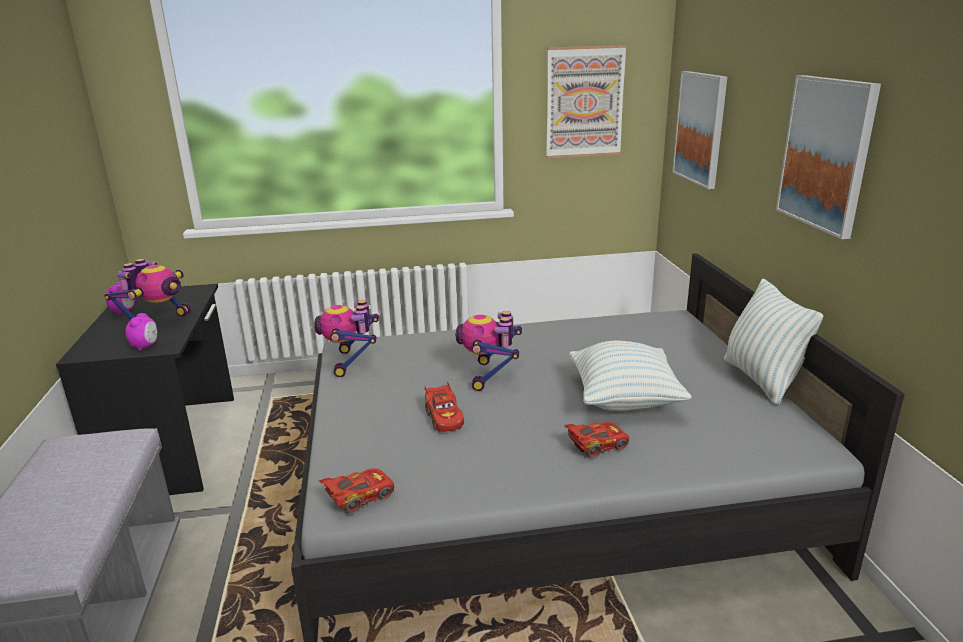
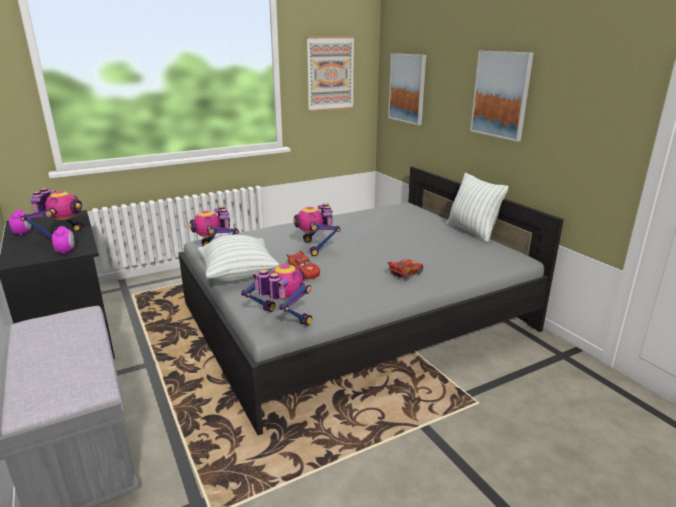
camera: 20 degrees left, 0 degrees up
(360, 498) = (281, 320): red toy car -> toy robot
(624, 400) = (405, 250): pillow -> pillow (238, 275)

